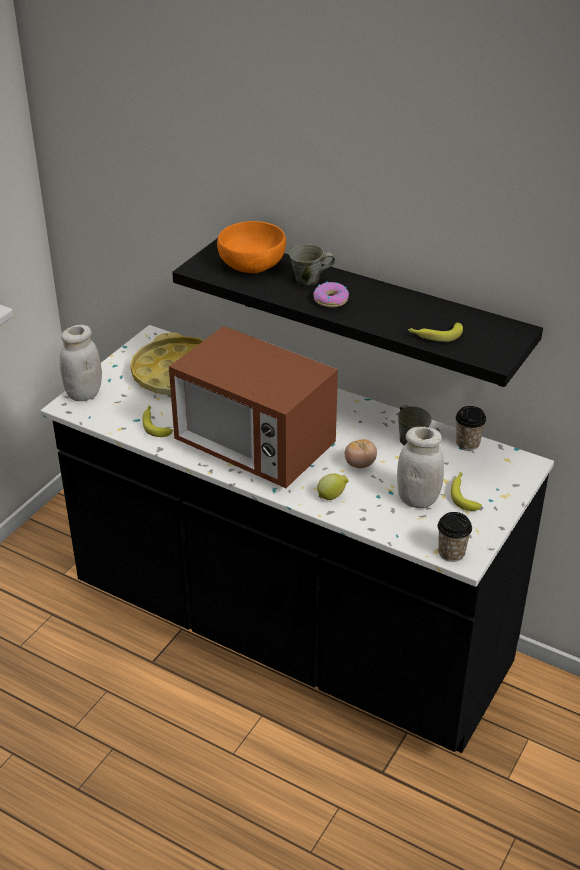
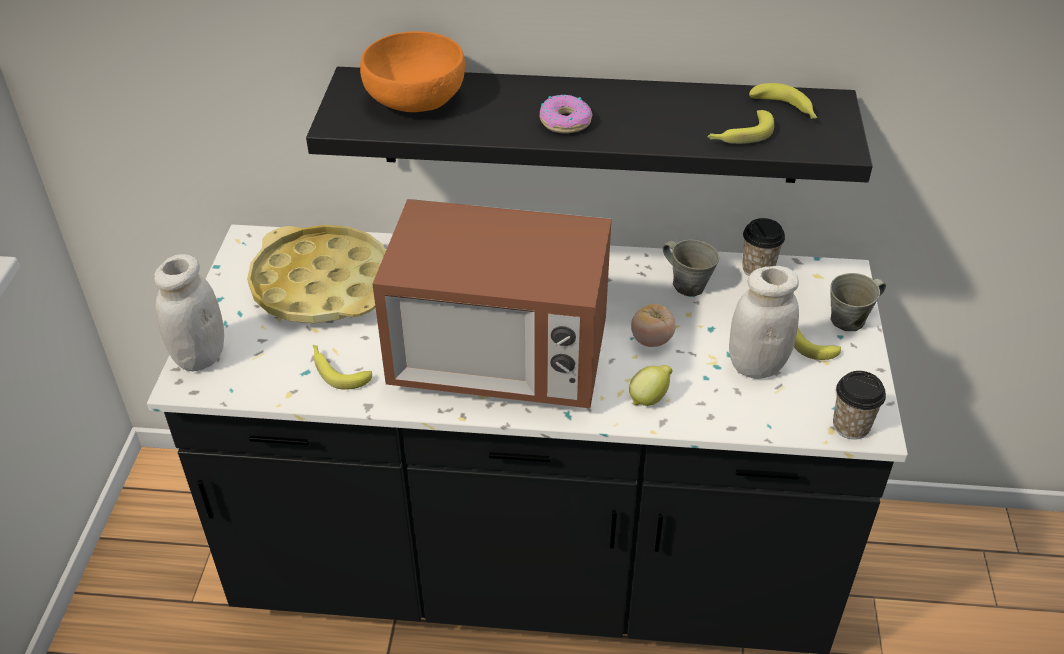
camera: 25 degrees left, 5 degrees up
(309, 280) = (512, 101): grey mug -> grey mug (850, 320)
(481, 327) = (786, 109): none -> banana

